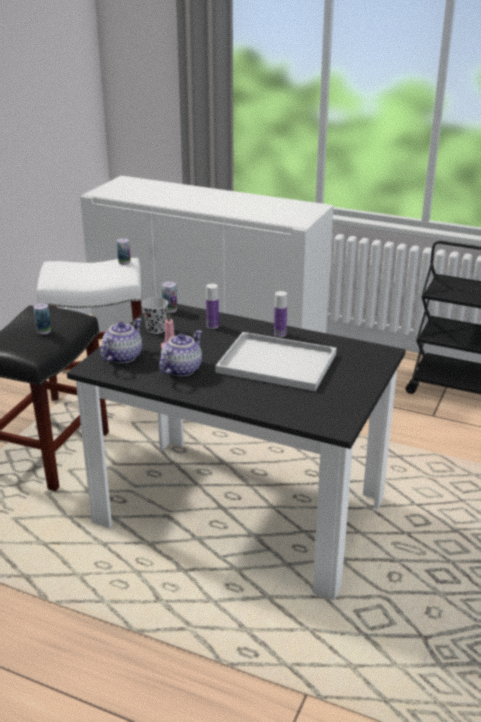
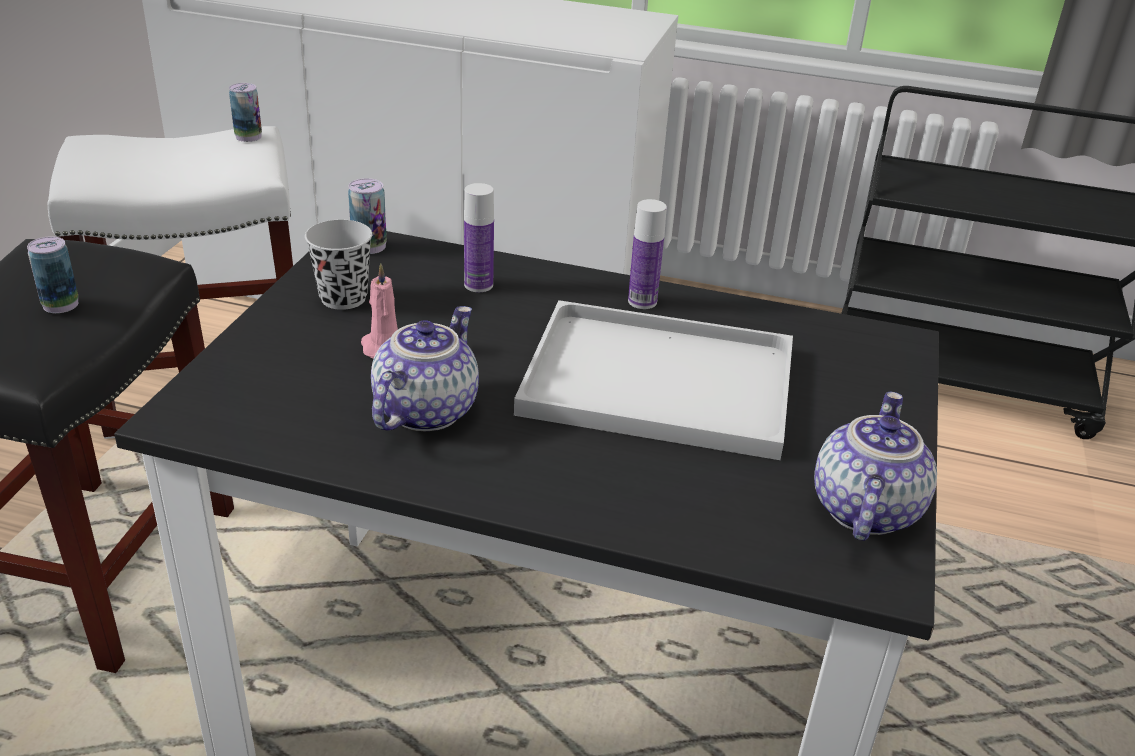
camera: 10 degrees left, 5 degrees up
(122, 356) = (264, 378): teapot -> teapot (862, 508)

